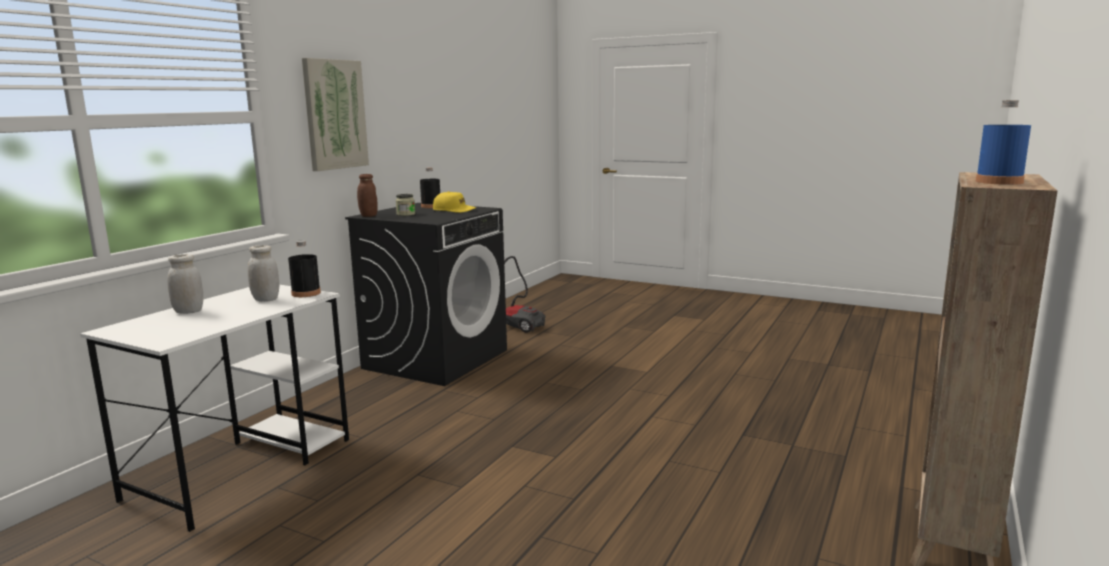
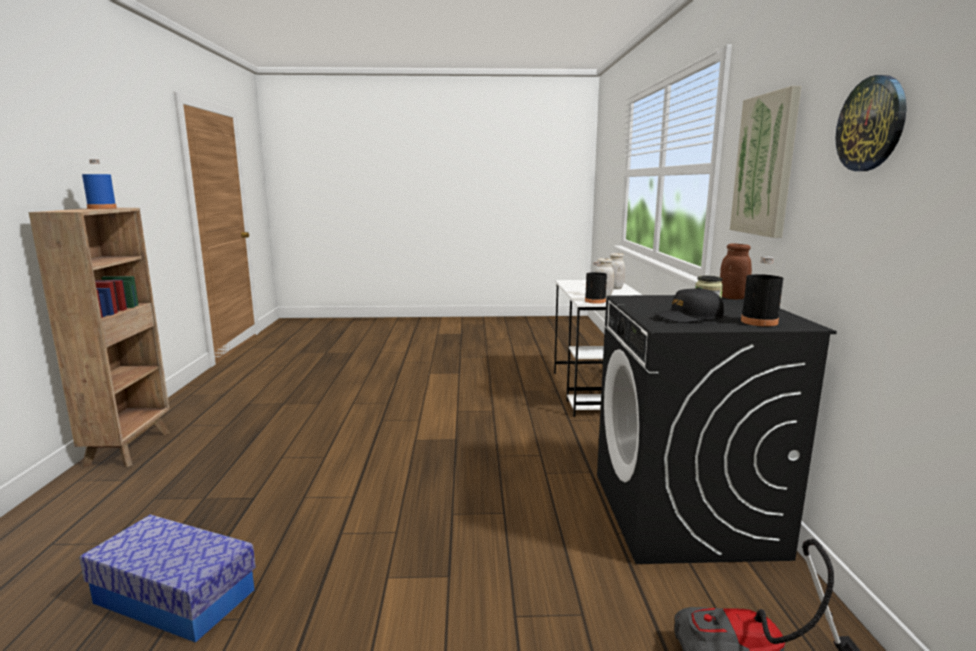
camera: 150 degrees right, 0 degrees up
(407, 94) = (871, 124): none -> wall clock
(454, 210) = (689, 317): yellow cap -> black cap
(779, 388) = (174, 596): none -> storage box

